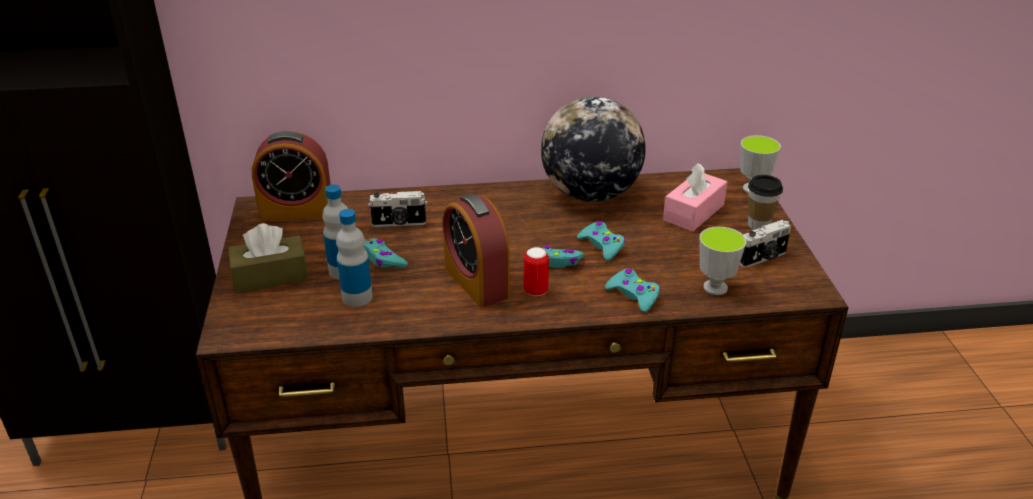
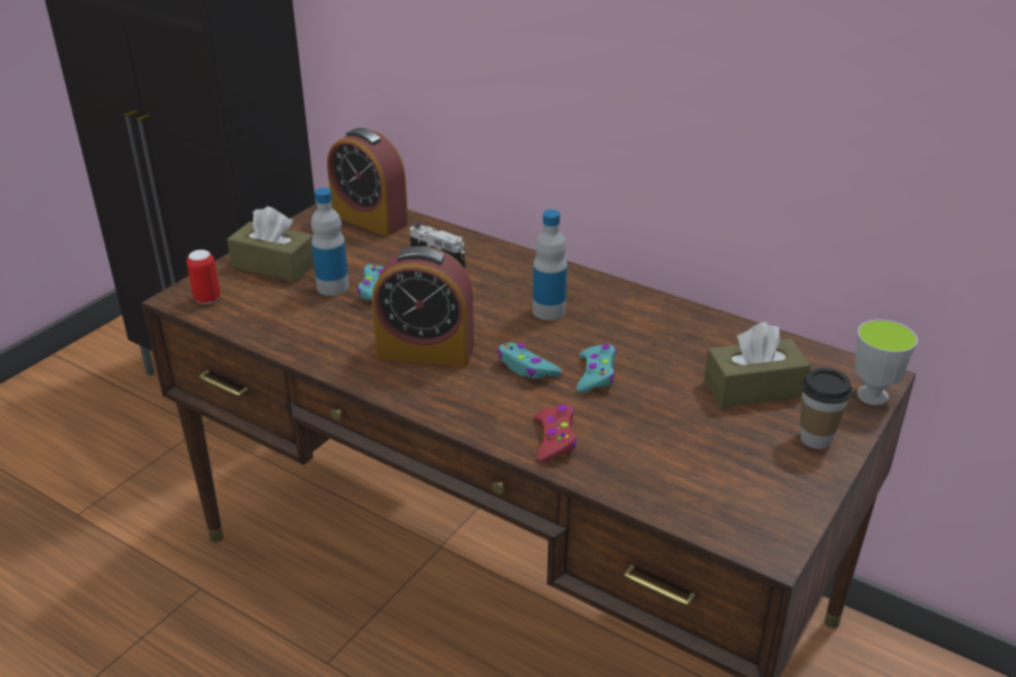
camera: 40 degrees right, 0 degrees up
(357, 297) = (311, 315): bottle -> bottle (549, 311)
(476, 282) = (425, 351): alarm clock -> alarm clock turned 90 degrees counterclockwise
(535, 291) = (466, 386): can -> can (207, 299)
(590, 194) = (661, 318): globe -> none
(633, 295) = (554, 439): turquoise game controller -> red game controller
(693, 212) = (754, 388): pink tissue box -> brown tissue box
(715, 287) = (655, 478): cup -> none
(763, 258) = (763, 477): camera -> none

